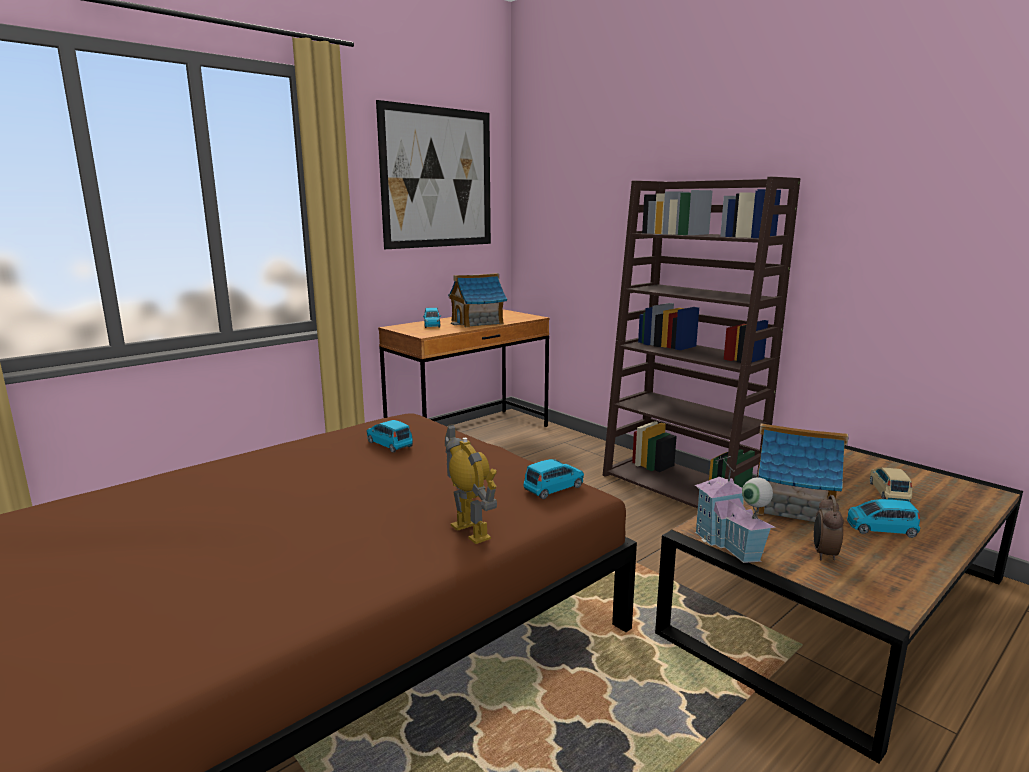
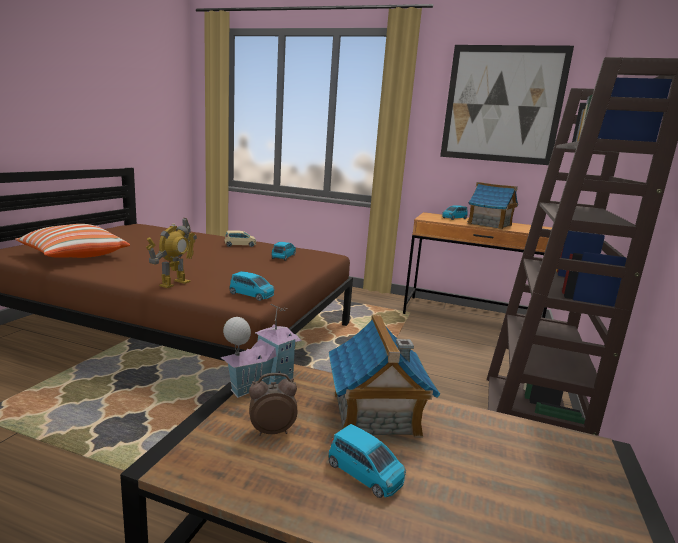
camera: 60 degrees right, 0 degrees up
(183, 623) = (74, 256): none -> pillow
(881, 529) = (365, 473): blue toy car -> blue toy car turned 150 degrees clockwise
(888, 492) = (494, 488): beige toy car -> beige toy car (240, 245)

